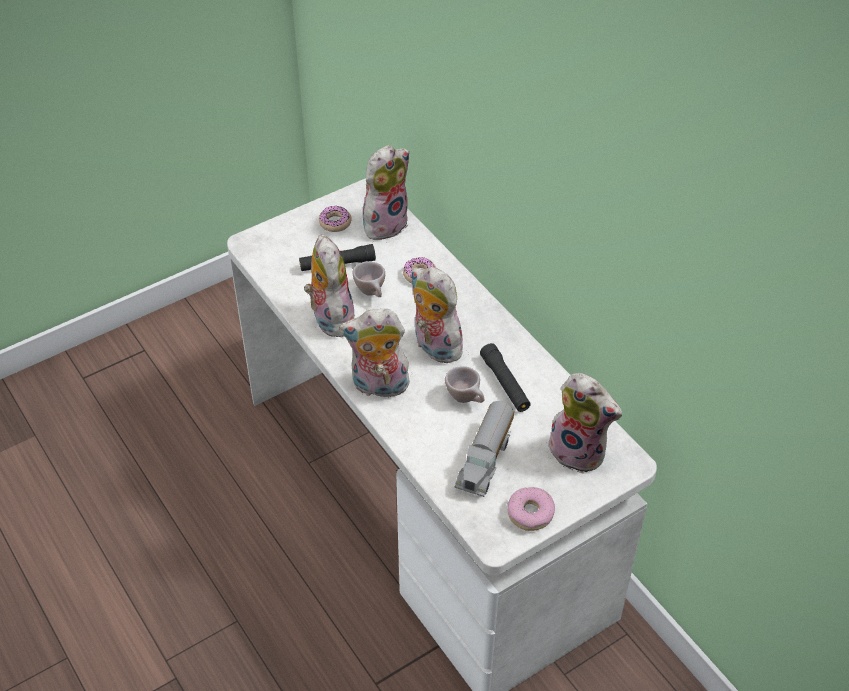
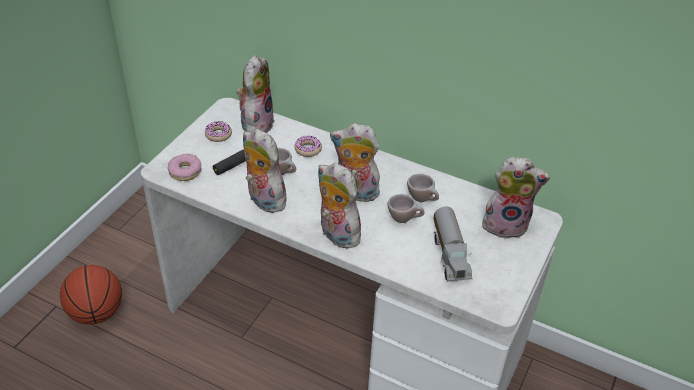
camera: 30 degrees left, 5 degrees down
(179, 373) = (96, 313): none -> basketball
(378, 387) = (336, 234): plush toy -> plush toy turned 75 degrees clockwise
(505, 383) = (423, 199): black flashlight -> beige cup
(530, 513) = (507, 278): donut -> donut (185, 171)

